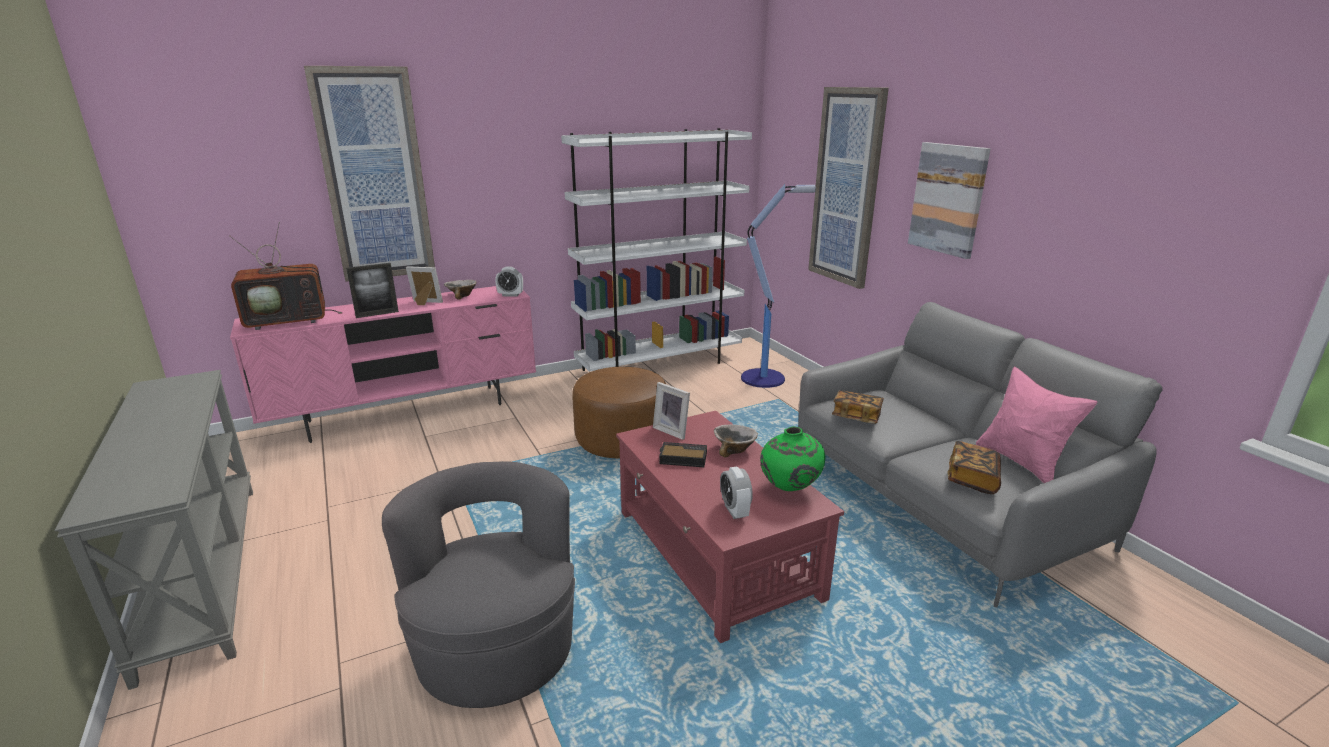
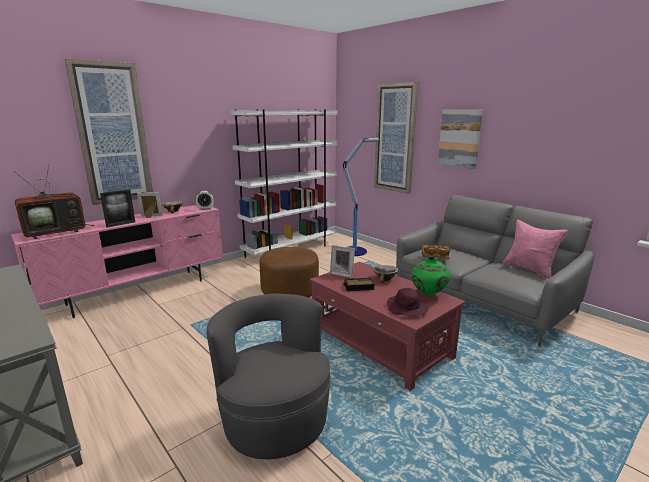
camera: 15 degrees left, 5 degrees down
(735, 511) = (407, 308): alarm clock -> purple hat
(972, 479) = (513, 279): book -> none

